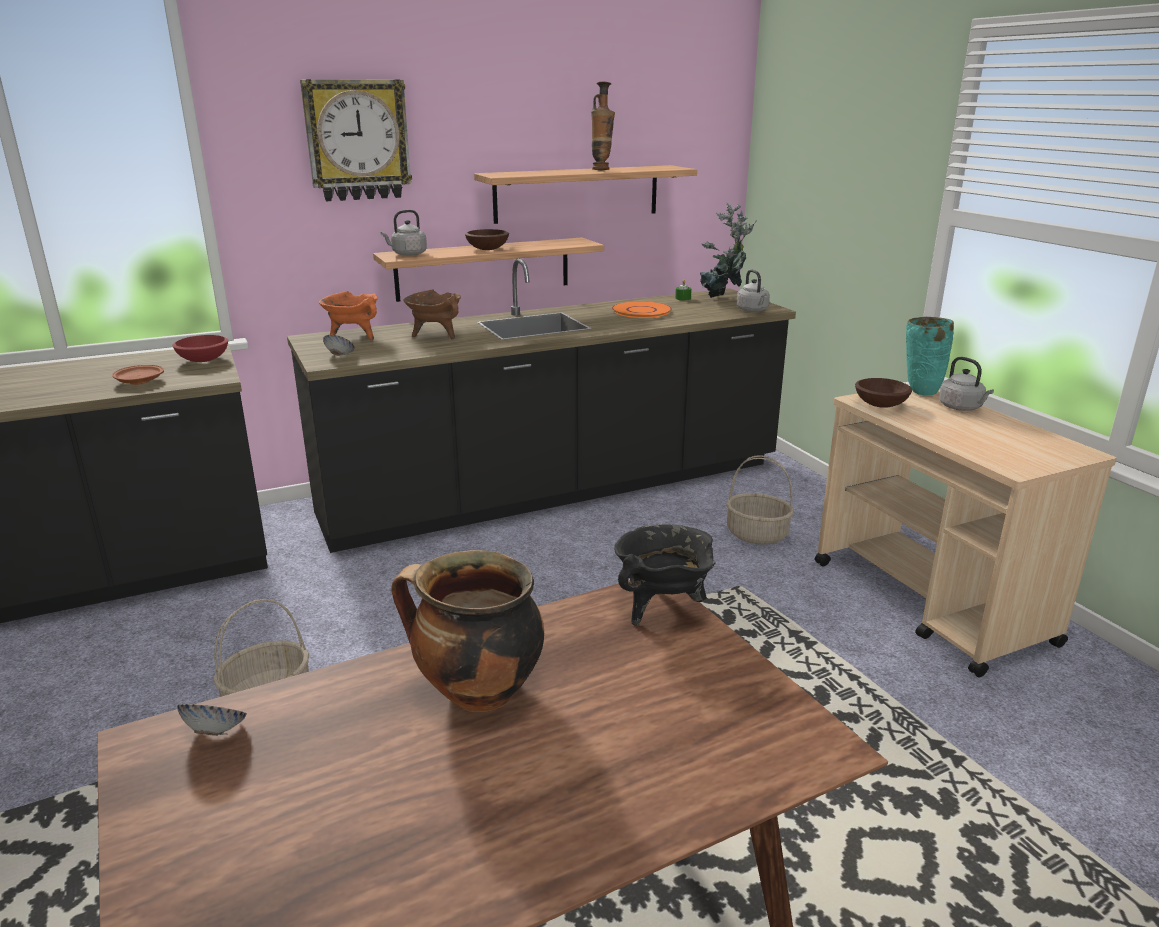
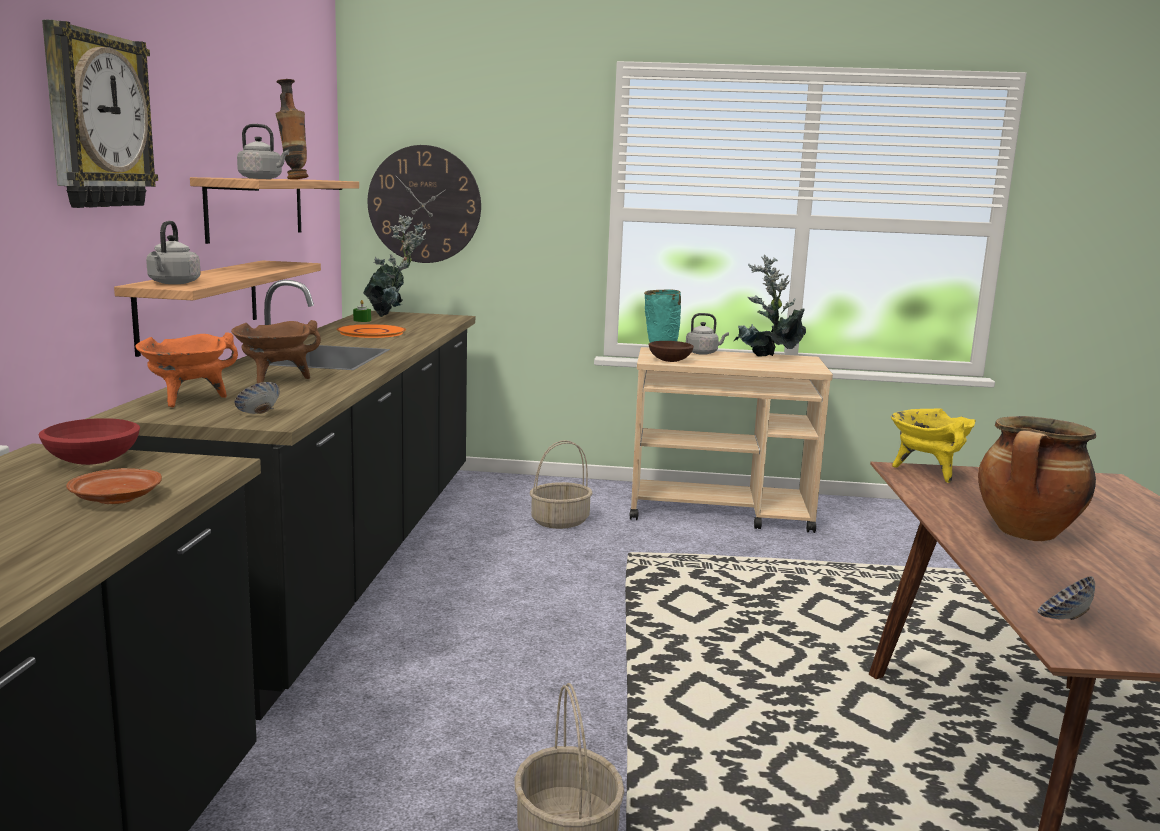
camera: 60 degrees left, 10 degrees down
(487, 249) = (232, 273): brown bowl -> none
(662, 607) = (927, 472): black cooking pot -> yellow cooking pot
(753, 310) = (448, 319): grey kettle -> grey kettle (262, 178)
(796, 190) = (424, 204): none -> wall clock
(1019, 437) = (768, 358): none -> potted plant

